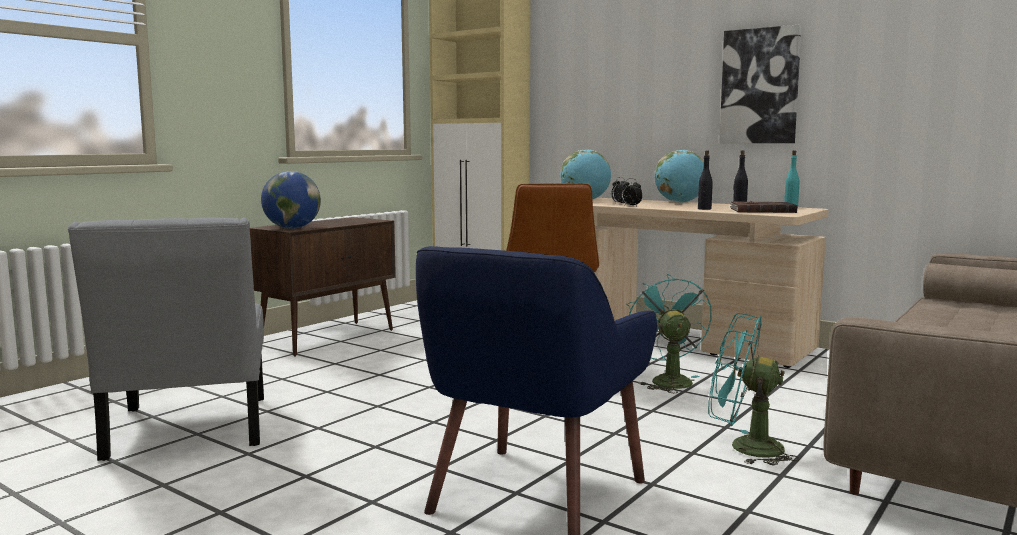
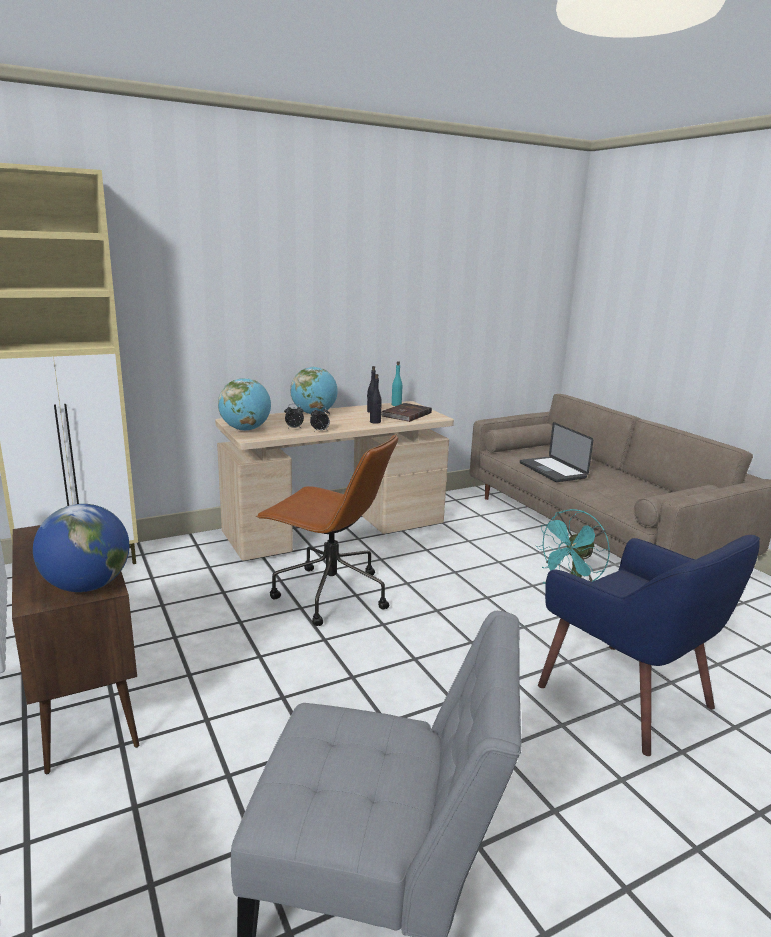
camera: 65 degrees left, 10 degrees up
(666, 380) = (427, 569): turquoise fan -> none
(760, 86) = (357, 307): picture -> none
(943, 320) = (552, 470): none -> laptop

